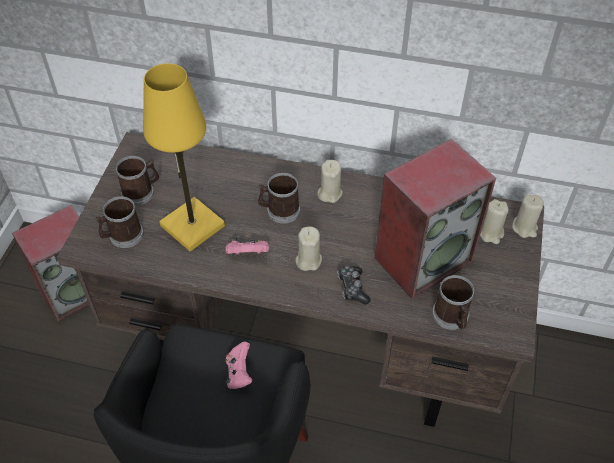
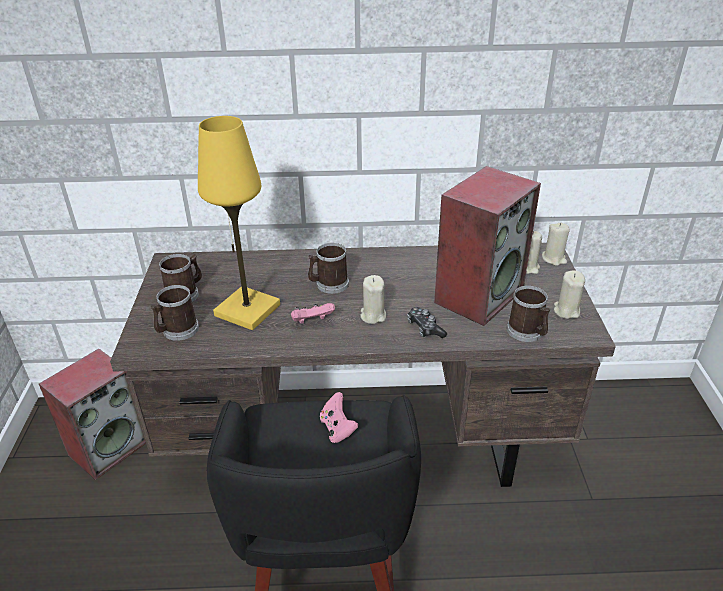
camera: 15 degrees left, 15 degrees down
(329, 193) = (370, 264): beige candle -> beige candle (566, 311)

